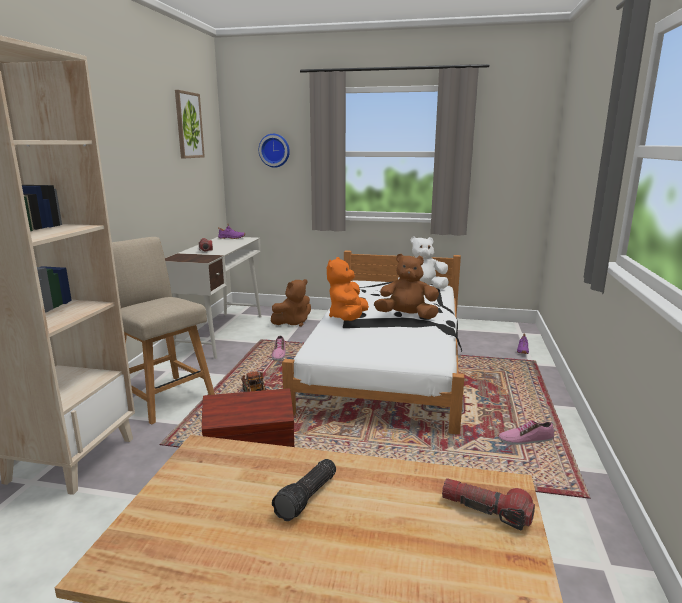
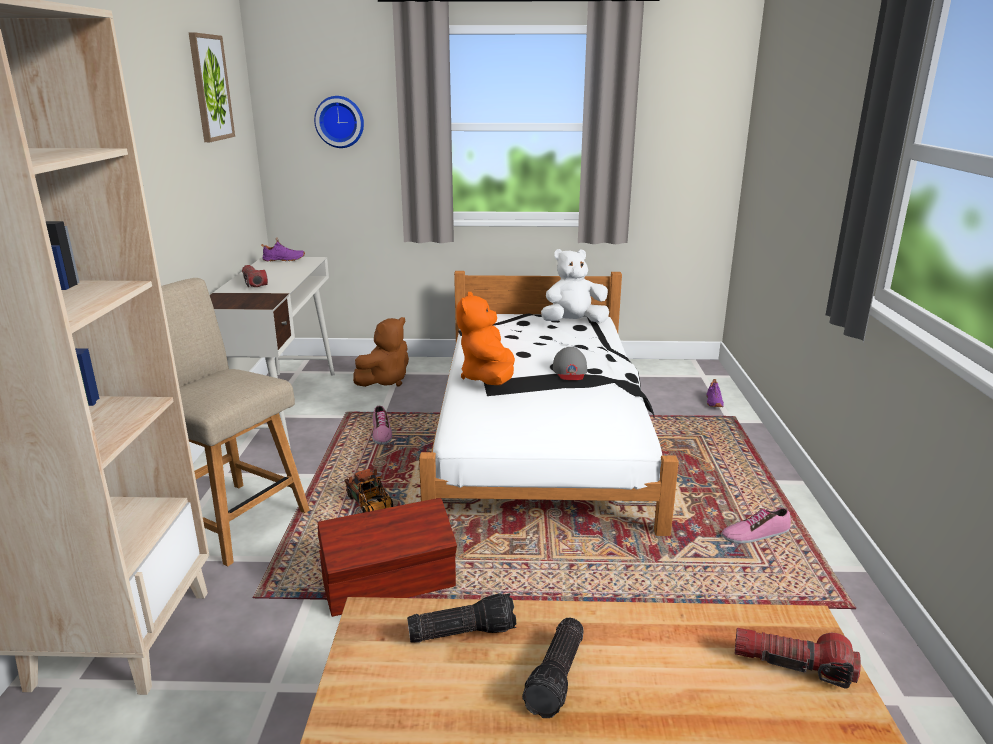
camera: 10 degrees left, 5 degrees up
(256, 462) = (462, 631): none -> flashlight
(407, 316) = (570, 370): brown plush toy -> grey cap

